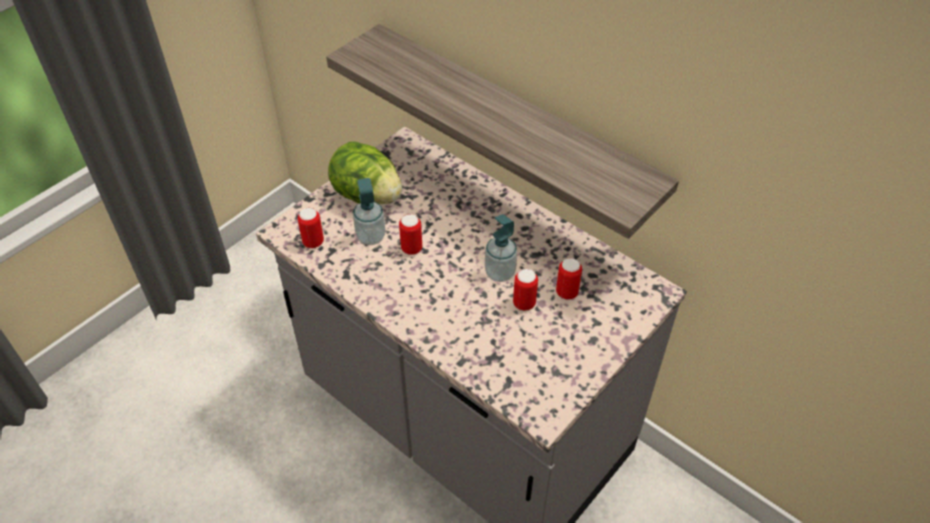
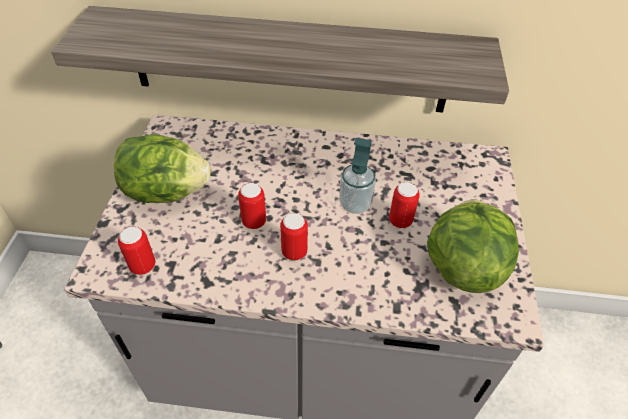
camera: 35 degrees left, 0 degrees up
(371, 237) = (203, 230): soap dispenser -> none
(540, 361) = (462, 266): none -> lettuce
(567, 293) = (425, 193): can -> can (294, 252)

